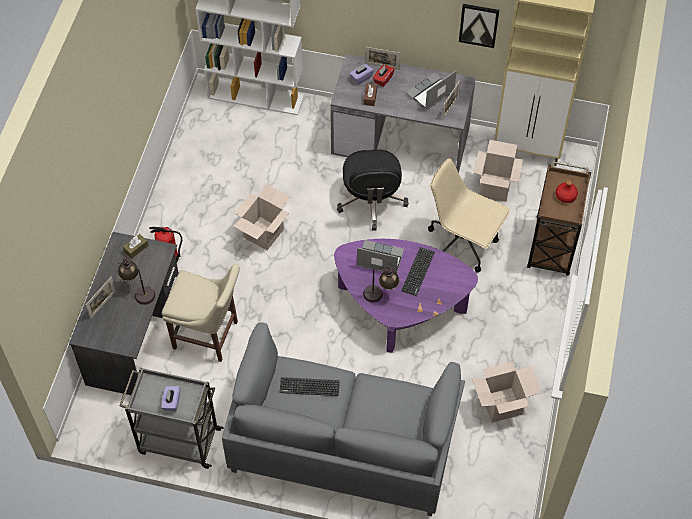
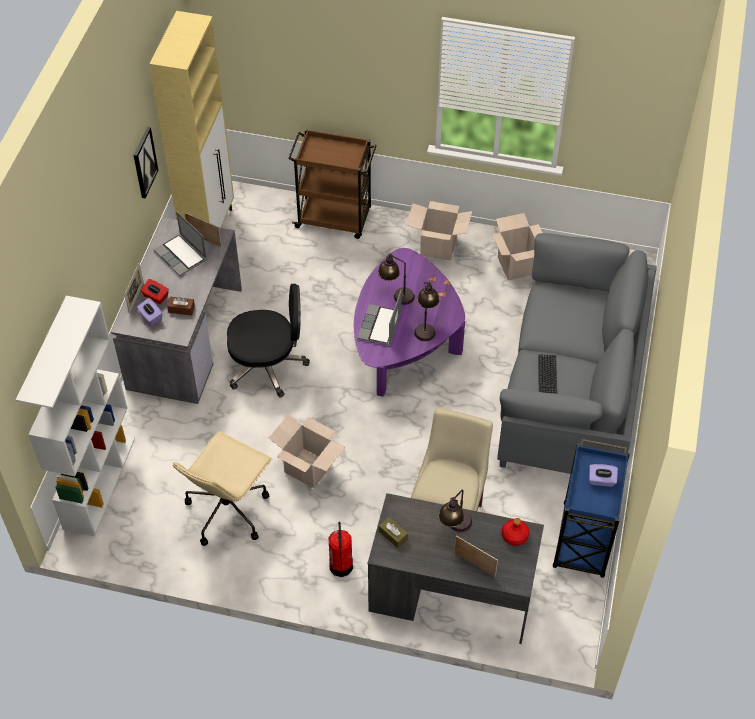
camera: 90 degrees left, 5 degrees down
(178, 440) = (583, 542): grey cart -> blue cart
(418, 271) = (396, 294): keyboard -> table lamp
(463, 244) = (329, 288): beige office chair -> beige office chair (228, 510)
(495, 187) = (256, 259): cardboard box -> cardboard box (438, 247)
(565, 196) = (330, 152): red bottle -> red bottle (514, 536)

